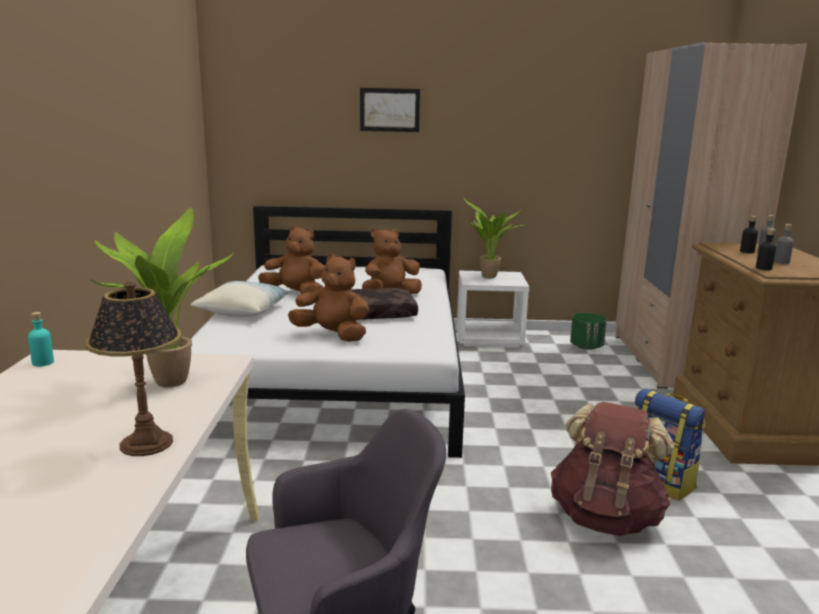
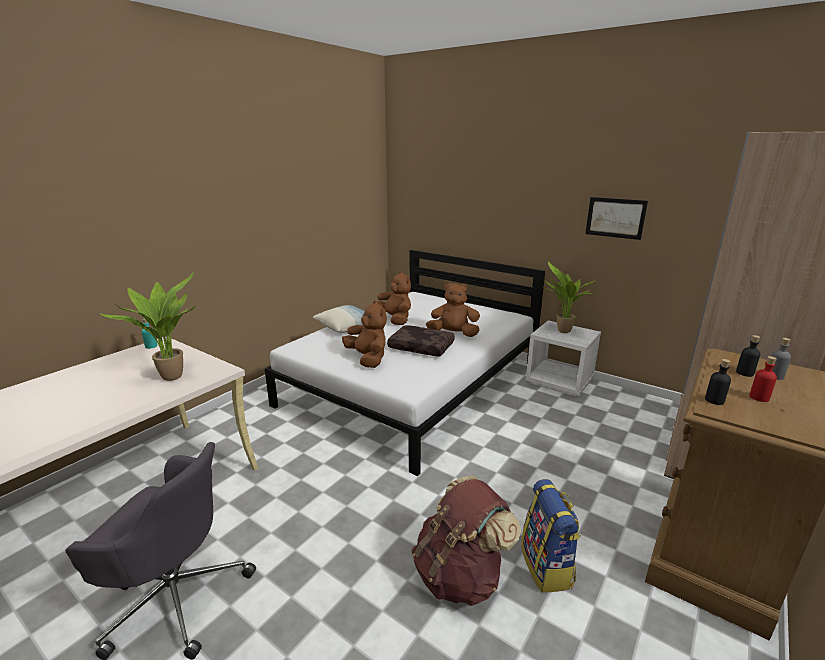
camera: 35 degrees right, 5 degrees up
(146, 444) = (95, 415): table lamp -> none
(389, 110) = (504, 185): picture -> picture (615, 218)
(586, 347) = (640, 412): green planter -> none
(781, 262) = (759, 397): grey bottle -> red bottle

